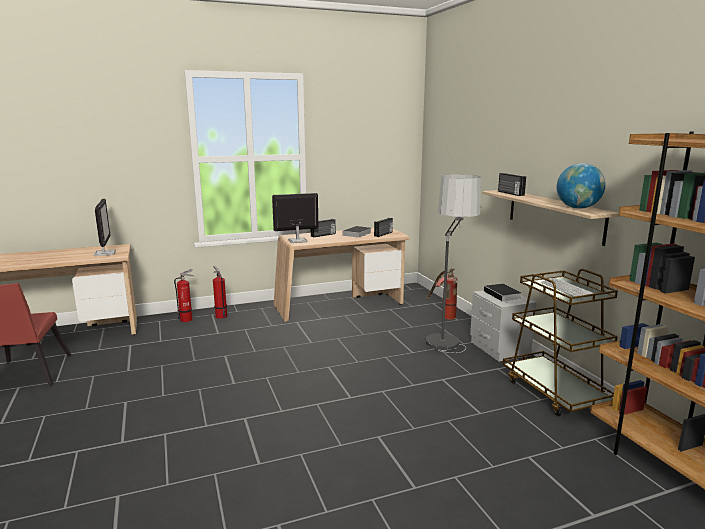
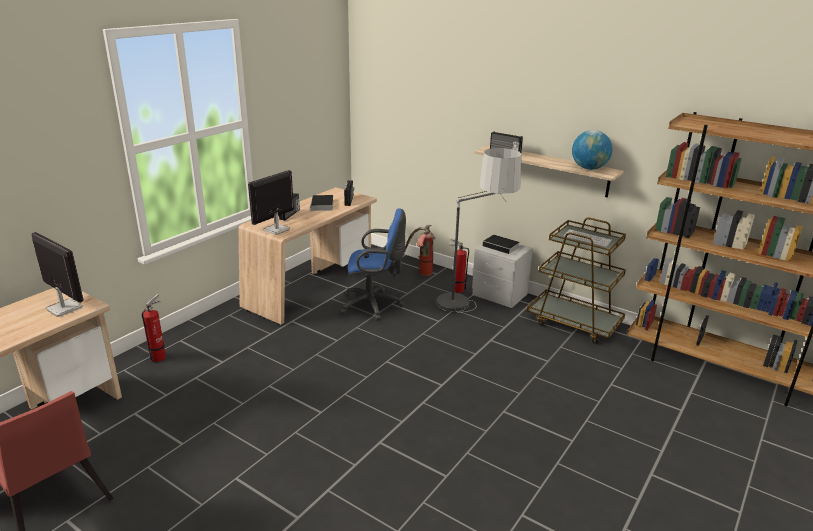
camera: 35 degrees left, 10 degrees up
(220, 315) = (194, 339): fire extinguisher -> fire extinguisher (456, 289)
(372, 328) = (374, 305): none -> blue office chair

